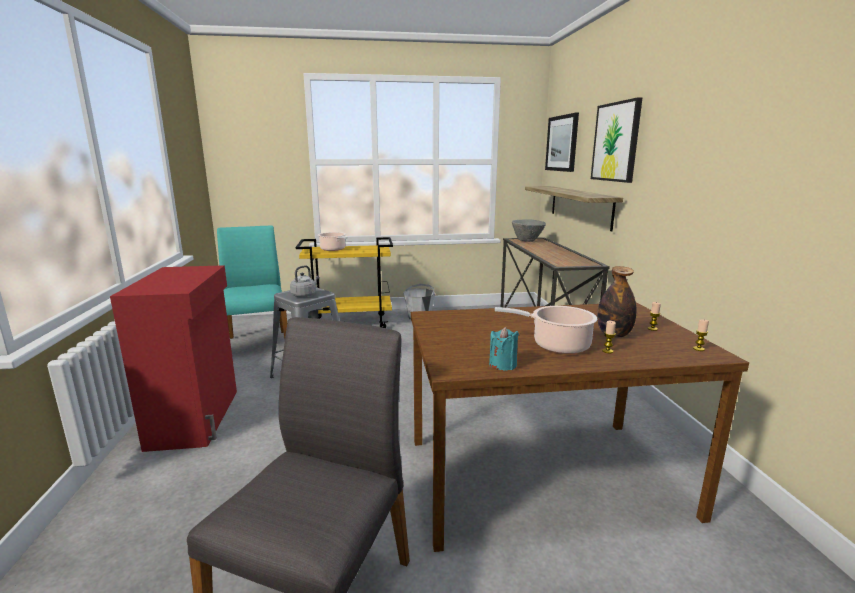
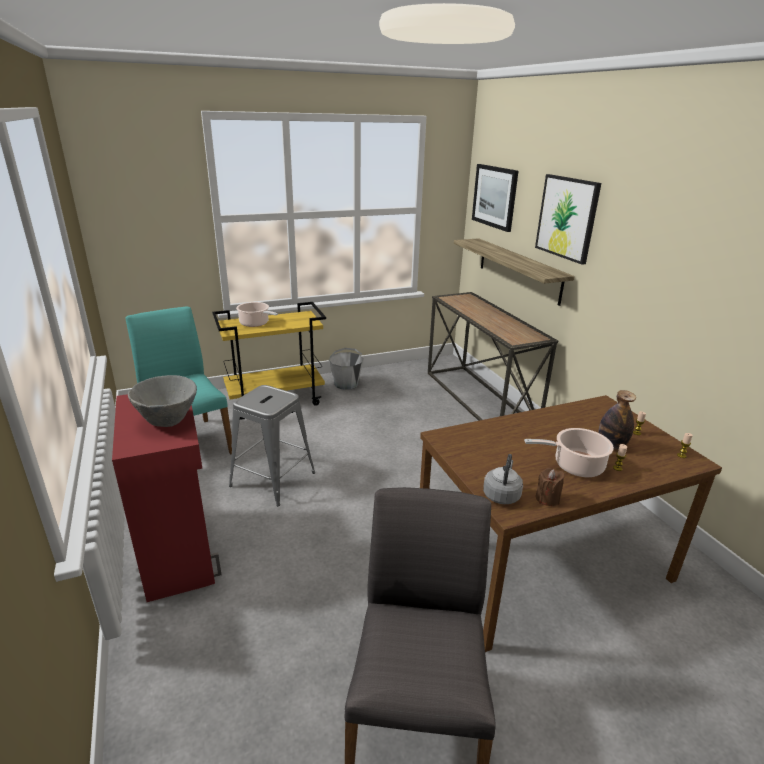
camera: 15 degrees left, 10 degrees up
(305, 295) = (269, 401): grey kettle -> grey kettle (501, 495)
(502, 365) = (547, 498): turquoise candle -> brown candle
(527, 240) = (458, 299): grey bowl -> grey bowl (168, 421)

